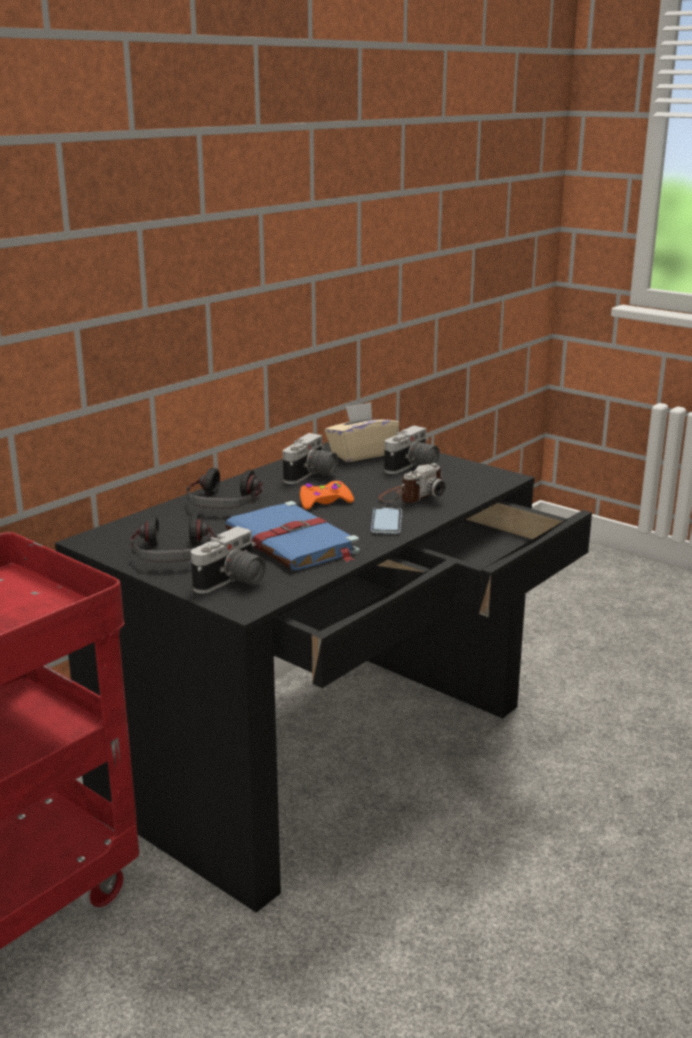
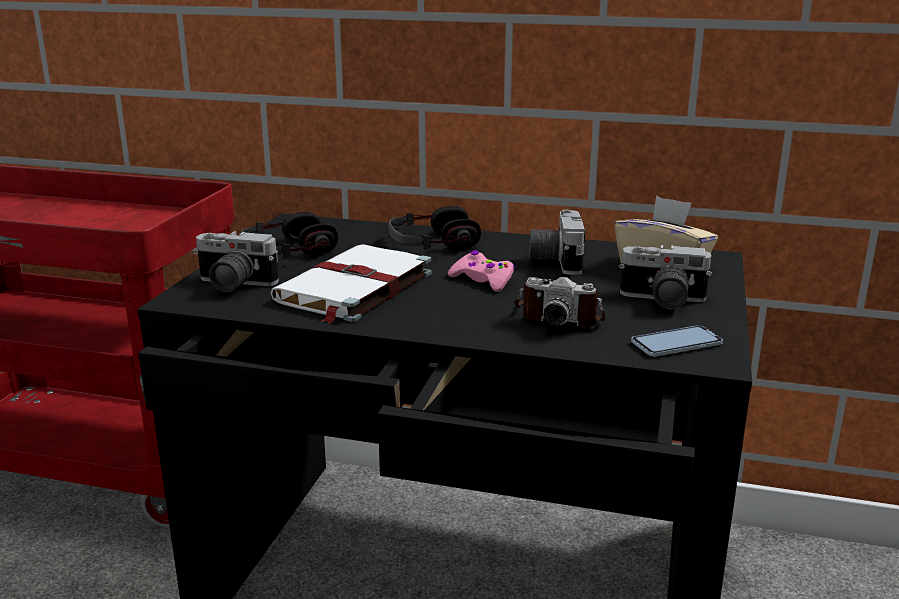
camera: 65 degrees right, 0 degrees up
(293, 542) = (353, 288): blue book -> white book
(312, 476) = (555, 260): camera -> camera turned 90 degrees clockwise
(324, 502) = (483, 280): orange game controller -> pink game controller
(386, 522) = (456, 319): phone -> phone (676, 343)

